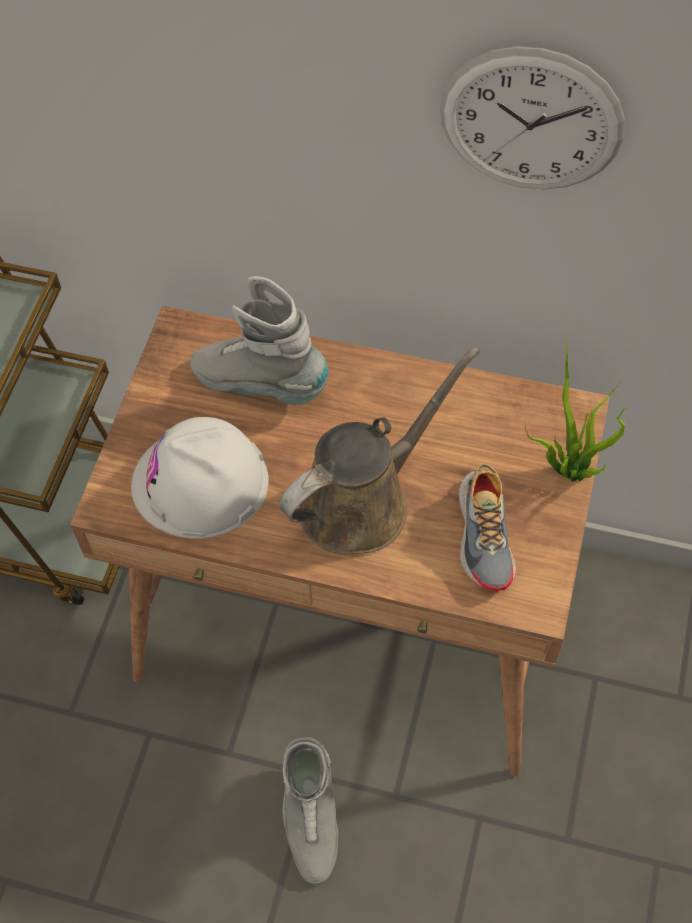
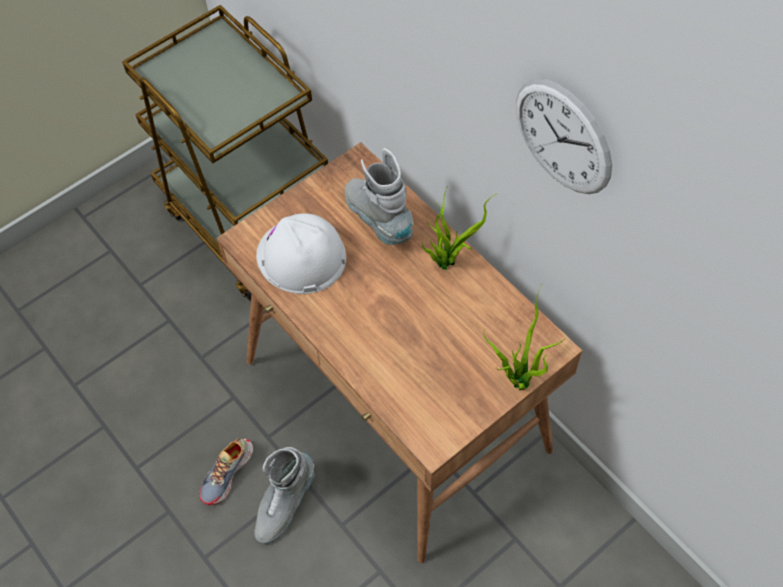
camera: 35 degrees right, 0 degrees up
(363, 501) = (382, 322): brown watering can -> none
(380, 383) = (447, 259): none -> potted plant
(485, 535) = (436, 385): shoe -> shoe (227, 473)

